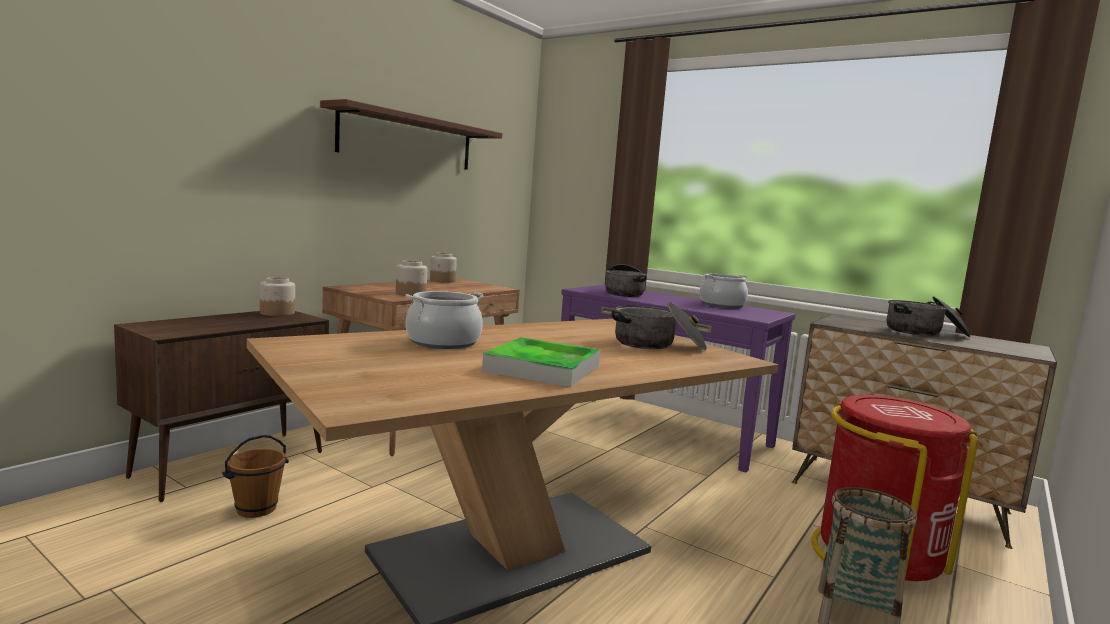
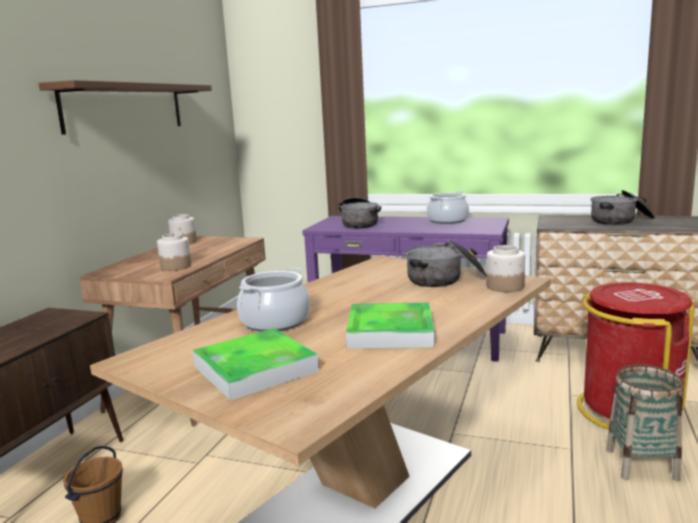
camera: 15 degrees left, 5 degrees up
(277, 313) = (47, 316): jar -> jar (504, 286)
(376, 367) = (255, 369): none -> tray

